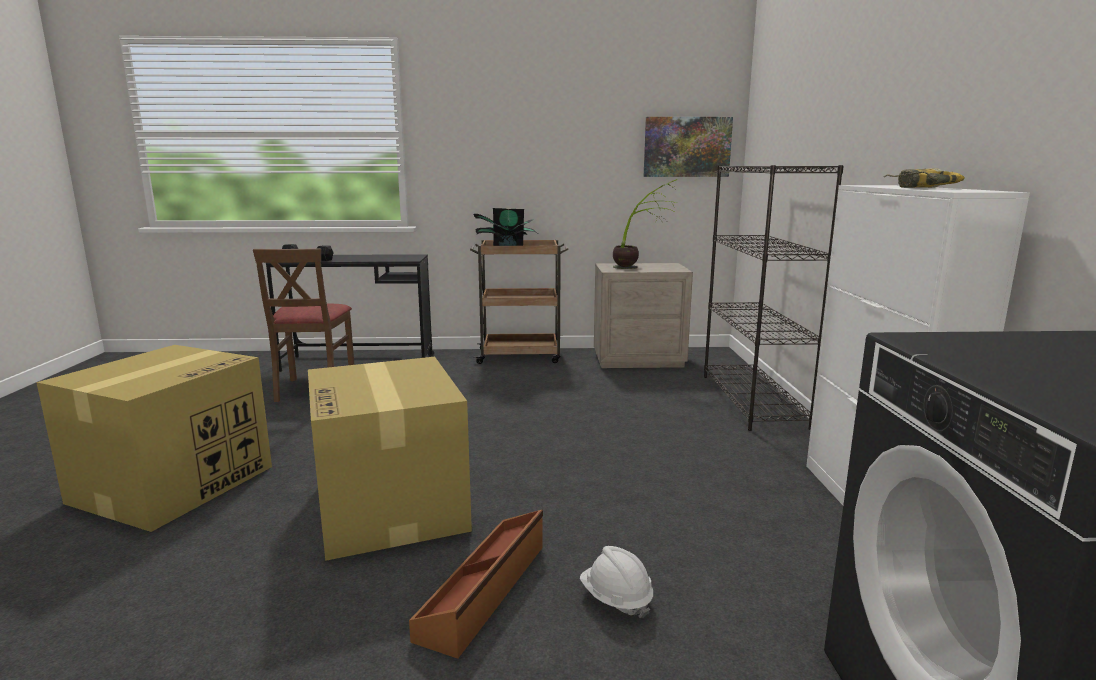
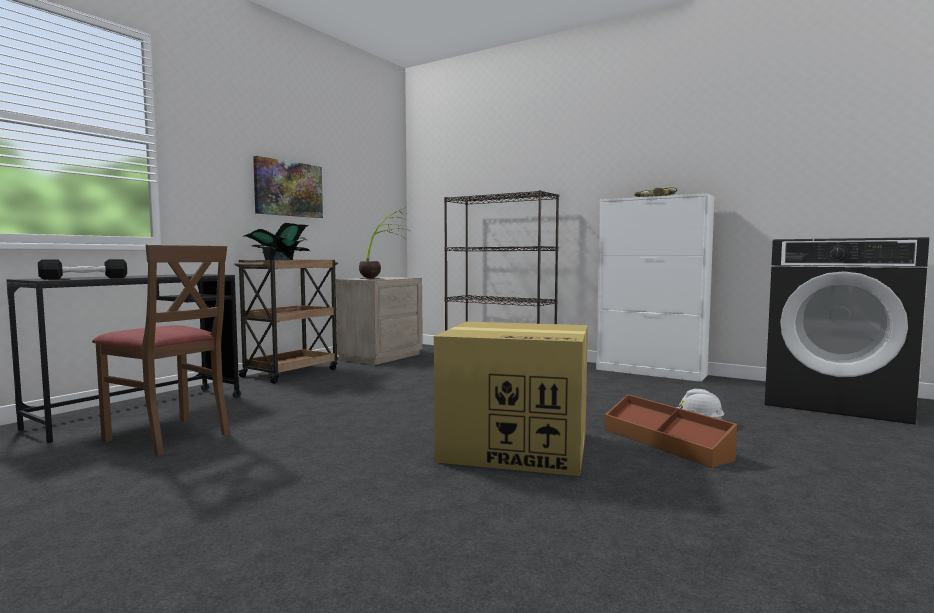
camera: 55 degrees left, 10 degrees down
(175, 483) = (308, 520): cardboard box -> none
(687, 147) = (378, 187): picture -> picture (288, 189)

